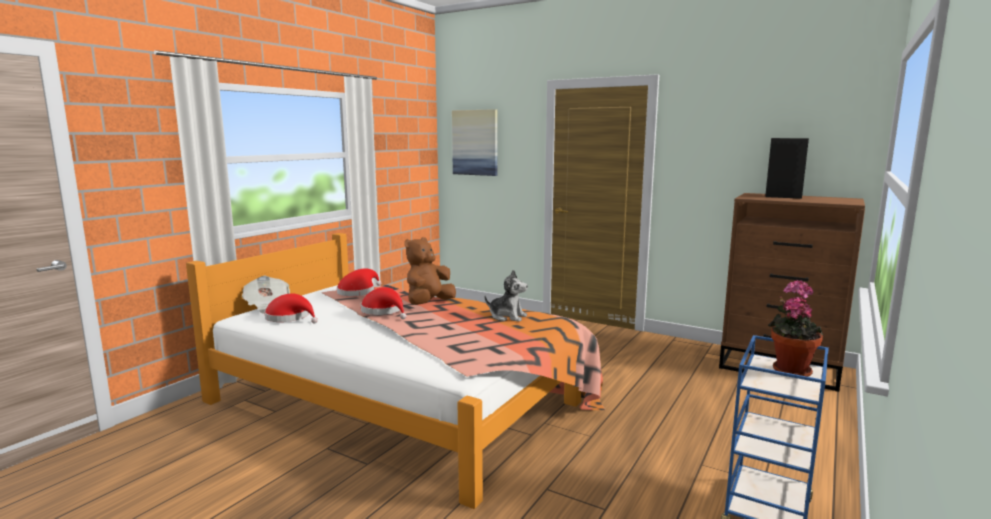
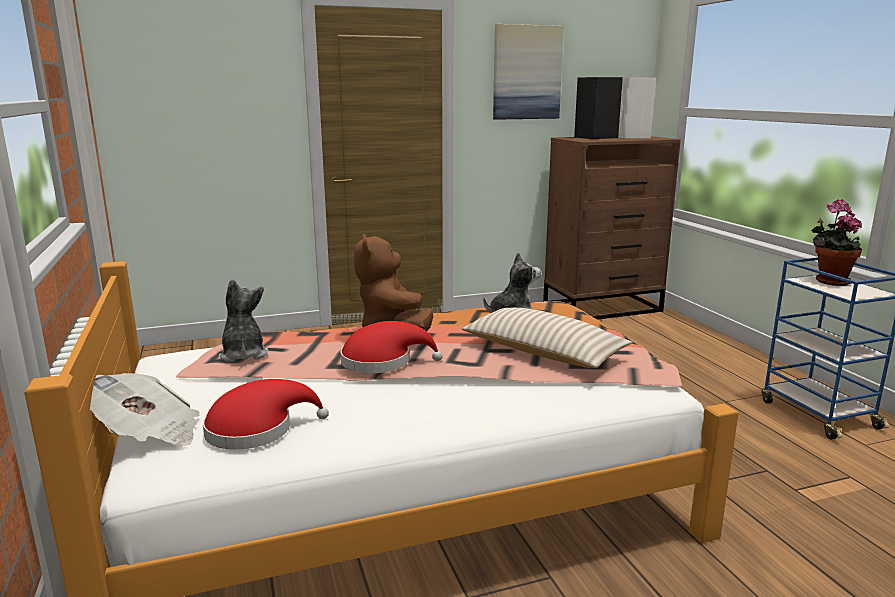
camera: 50 degrees left, 5 degrees up
(358, 292) = (243, 354): red hat -> plush toy
(460, 335) = (543, 352): none -> beige pillow
(475, 142) = (176, 85): picture -> picture (526, 73)
(826, 199) = (631, 137): none -> white speaker

